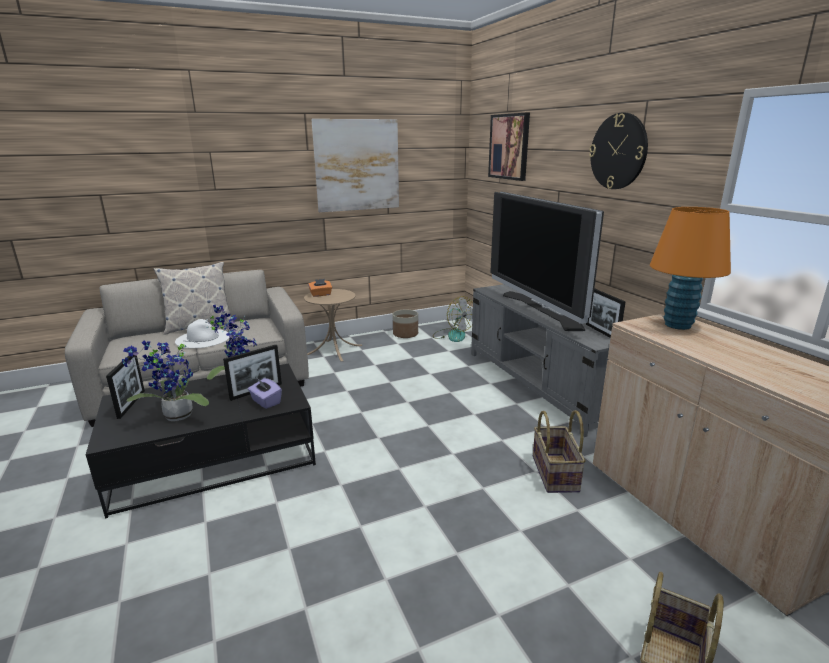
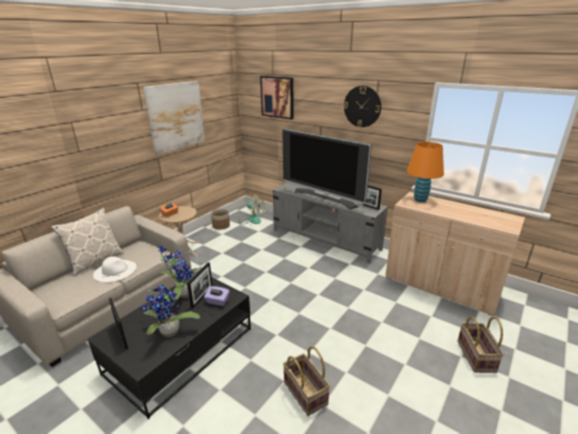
camera: 30 degrees left, 5 degrees up
(556, 473) = (373, 287): basket -> basket (306, 393)

